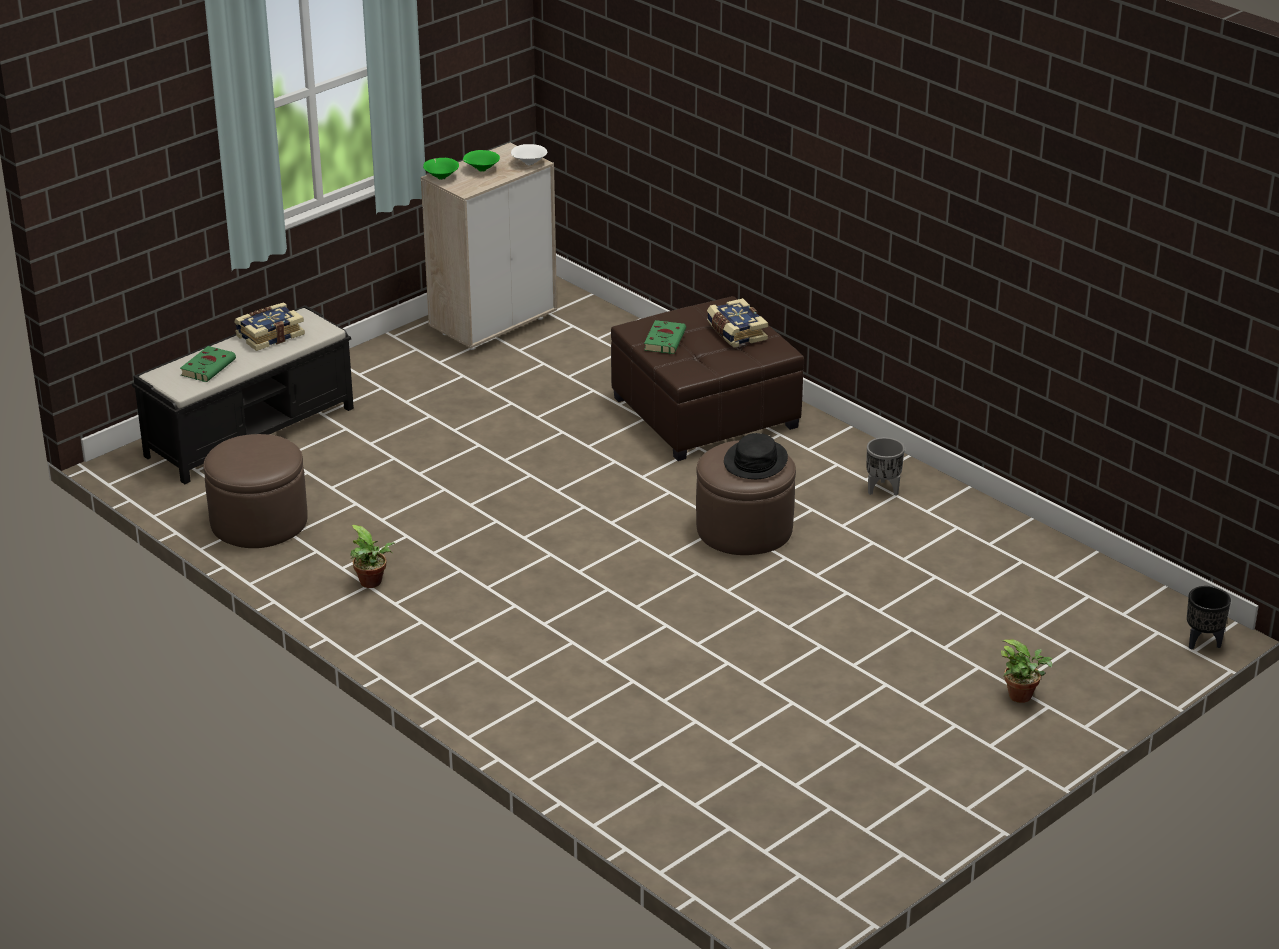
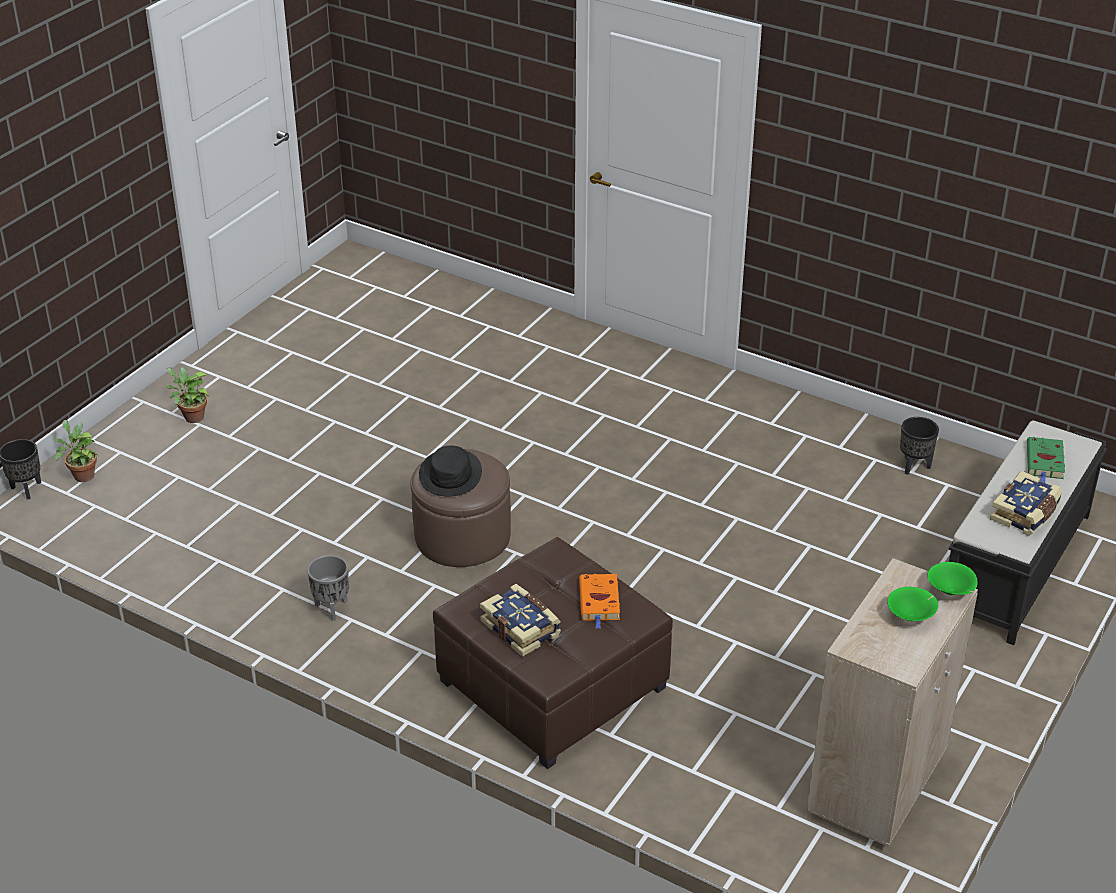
camera: 165 degrees right, 5 degrees up
(259, 522) = (914, 466): brown ottoman -> black planter
(372, 583) = (769, 426): potted plant -> potted plant (82, 475)
(528, 164) = (858, 641): white bowl -> none
(665, 340) = (599, 602): green book -> orange book

